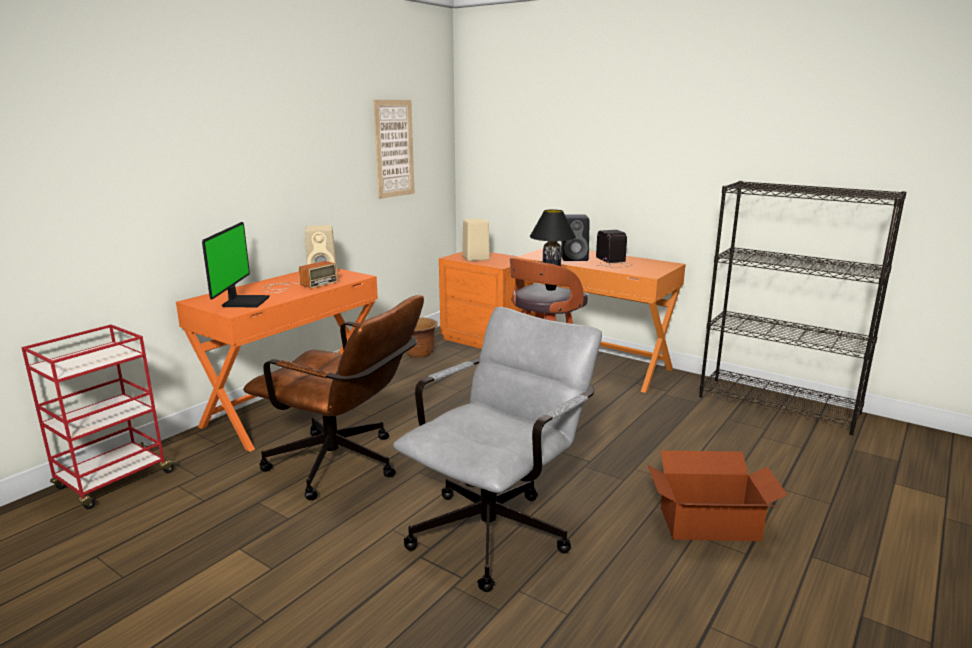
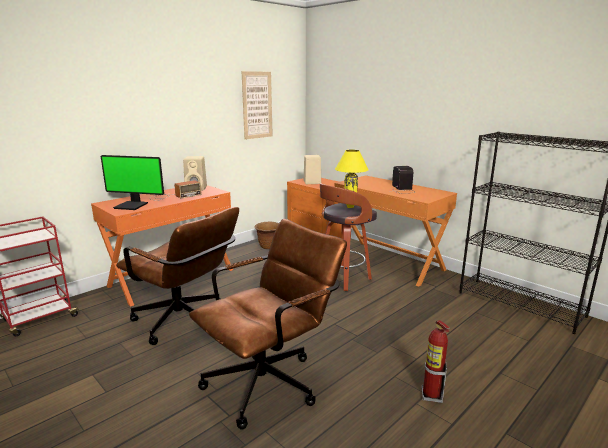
camera: 10 degrees right, 0 degrees up
(244, 302) = (132, 205): monitor -> monitor turned 90 degrees clockwise
(498, 528) = (270, 380): grey office chair -> brown office chair
(551, 289) = (350, 207): black table lamp -> yellow table lamp
(575, 258) = (376, 185): black speaker -> none
(710, 524) = (431, 396): cardboard box -> fire extinguisher

